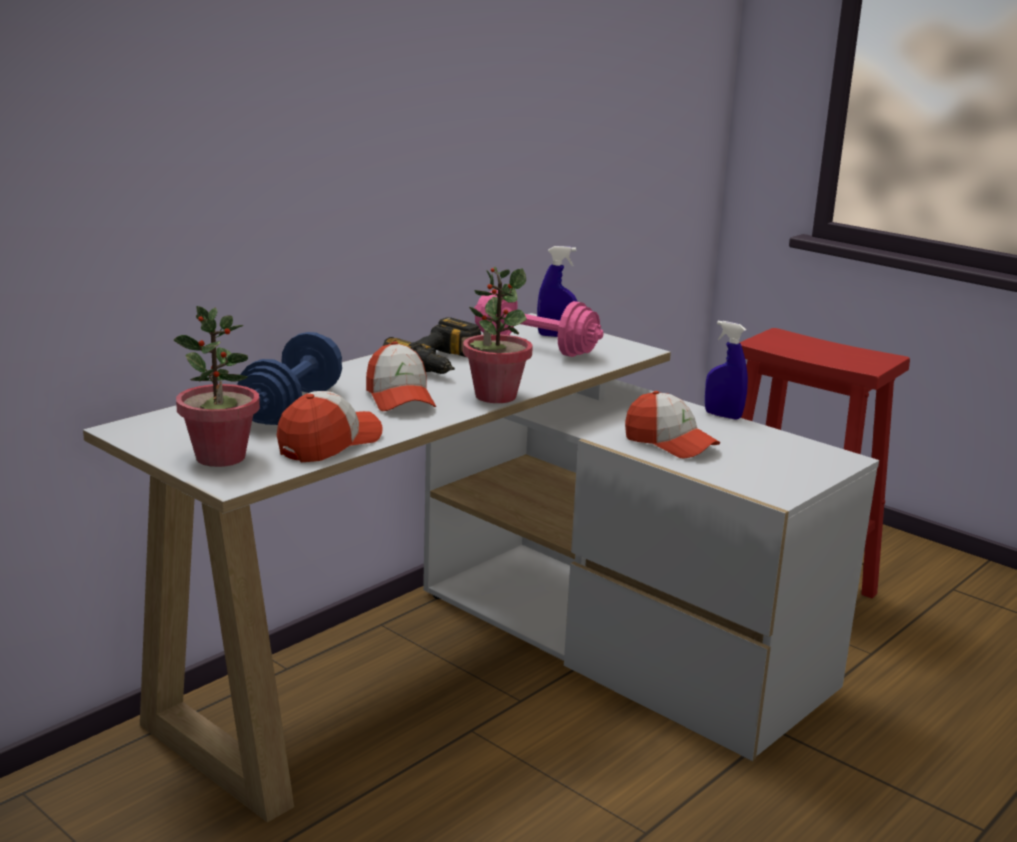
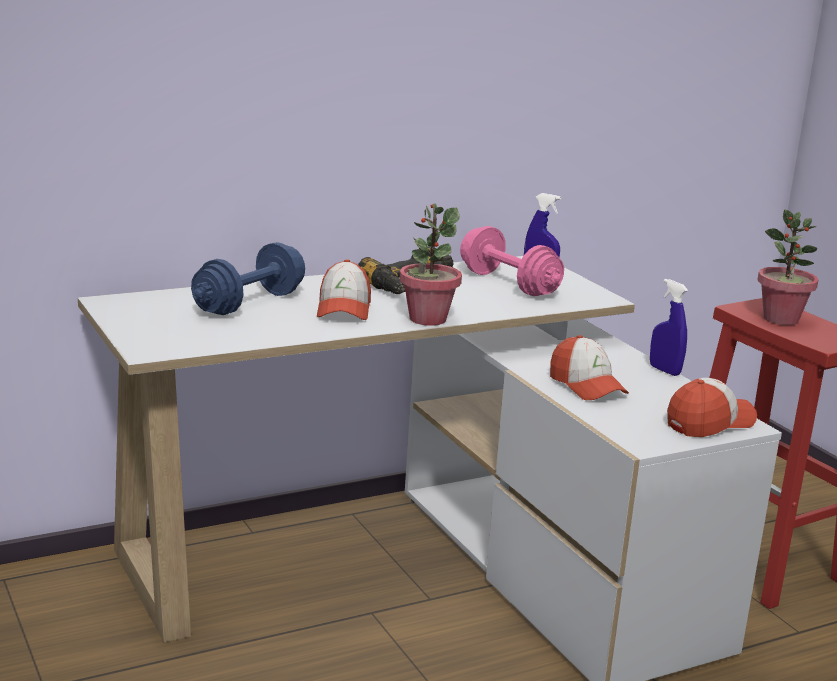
camera: 20 degrees right, 0 degrees up
(220, 457) = (156, 333): potted plant -> potted plant (781, 319)
(329, 443) = (250, 335): cap -> cap (709, 423)

